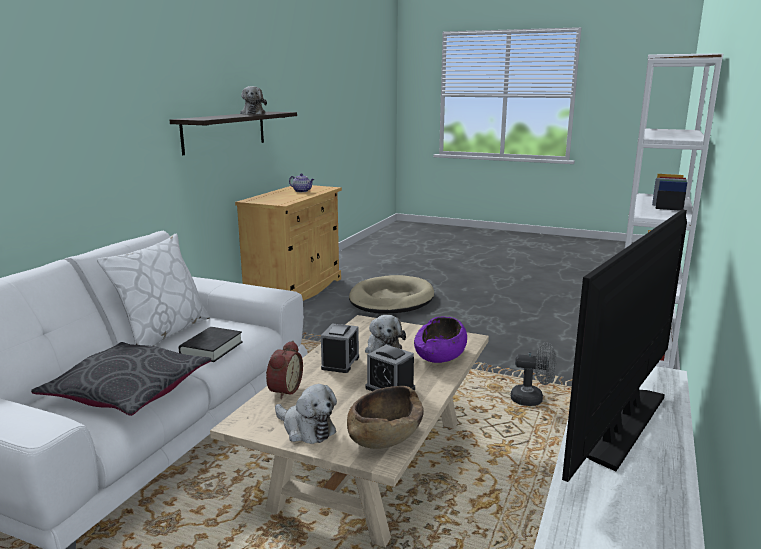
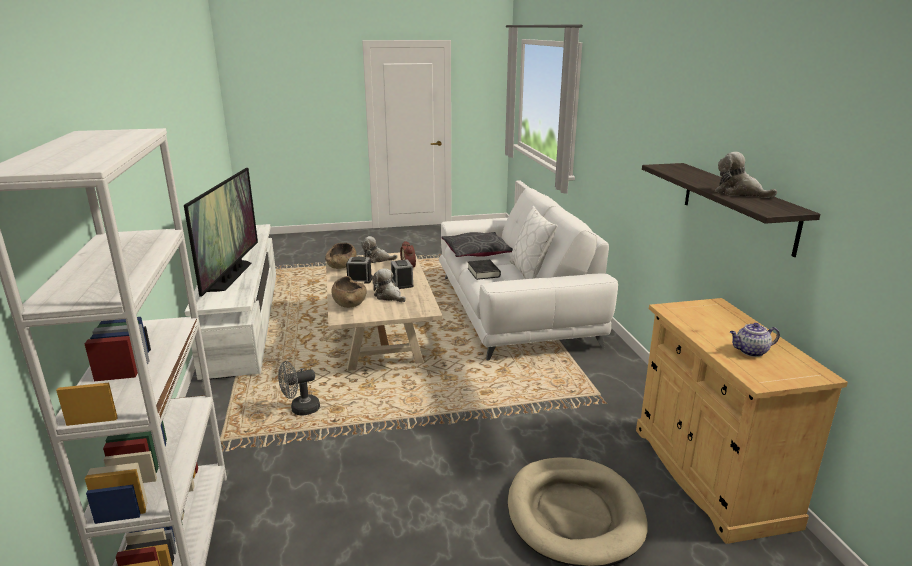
camera: 145 degrees right, 5 degrees up
(440, 355) = (349, 302): purple bowl -> brown bowl

